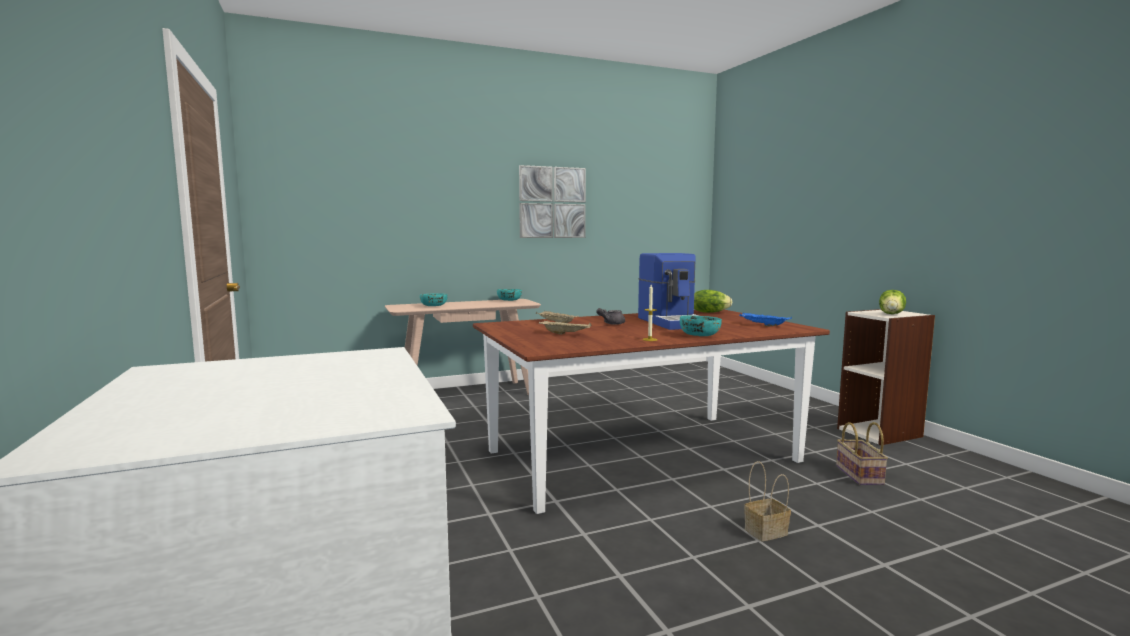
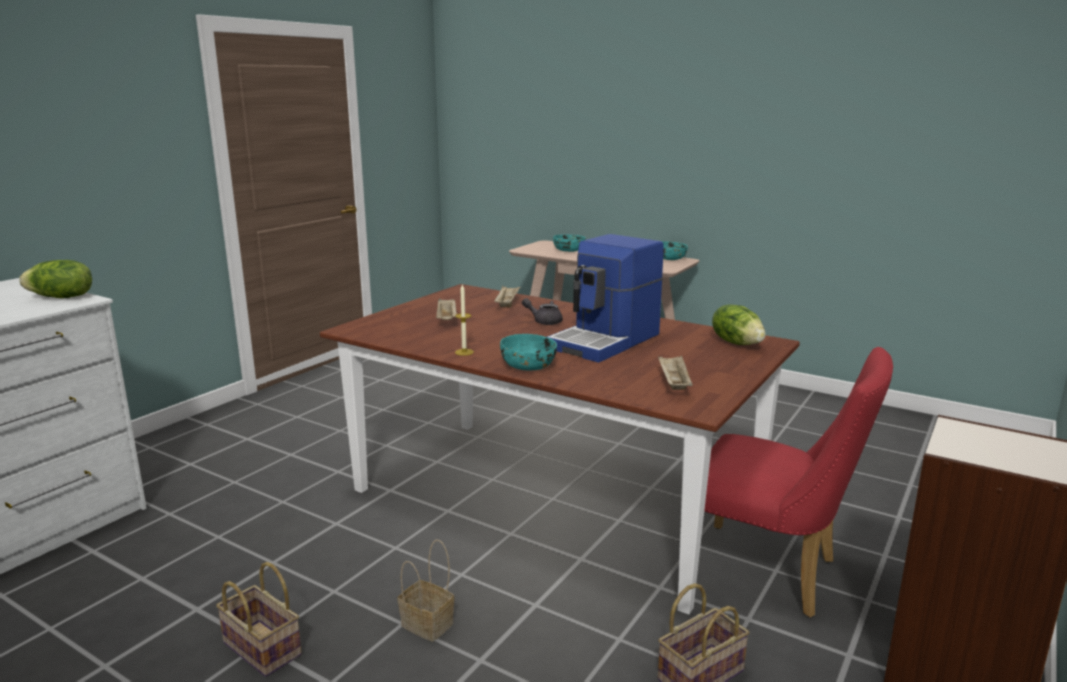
camera: 55 degrees right, 10 degrees up
(552, 202) = (761, 123): picture -> none
(756, 607) = (259, 649): none -> basket
(763, 325) = (673, 383): blue tray -> beige tray
(777, 435) = (771, 573): none -> red chair
(892, 314) = (988, 452): lettuce -> lettuce (61, 297)

